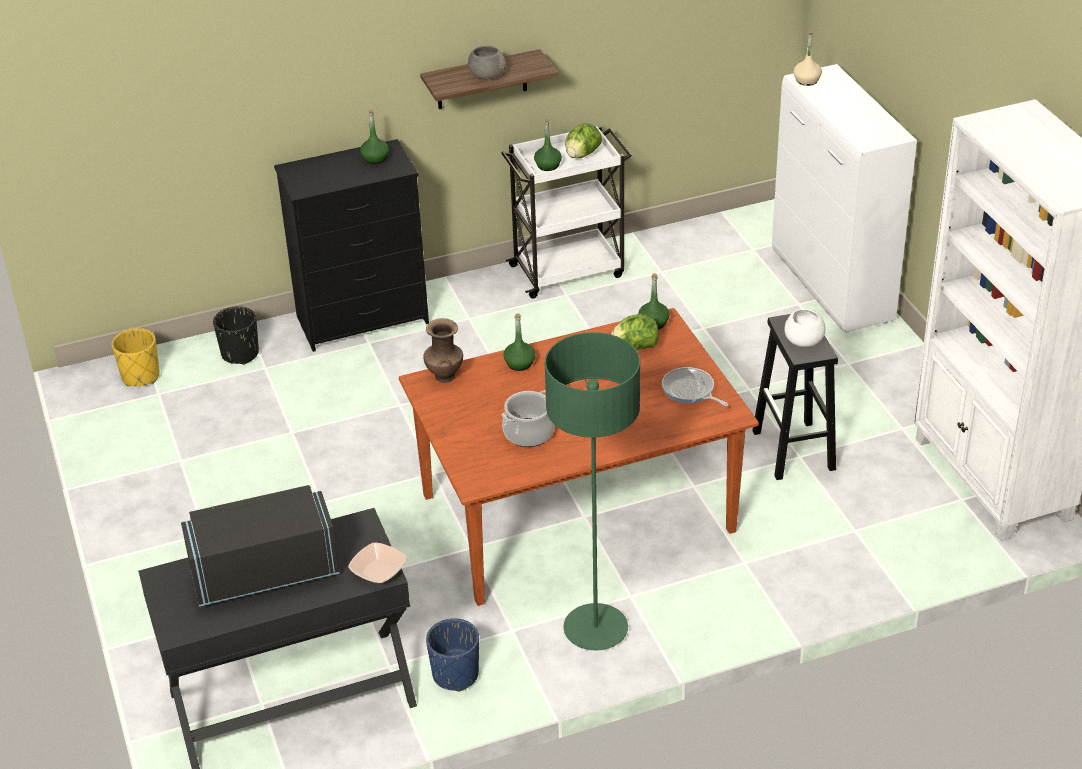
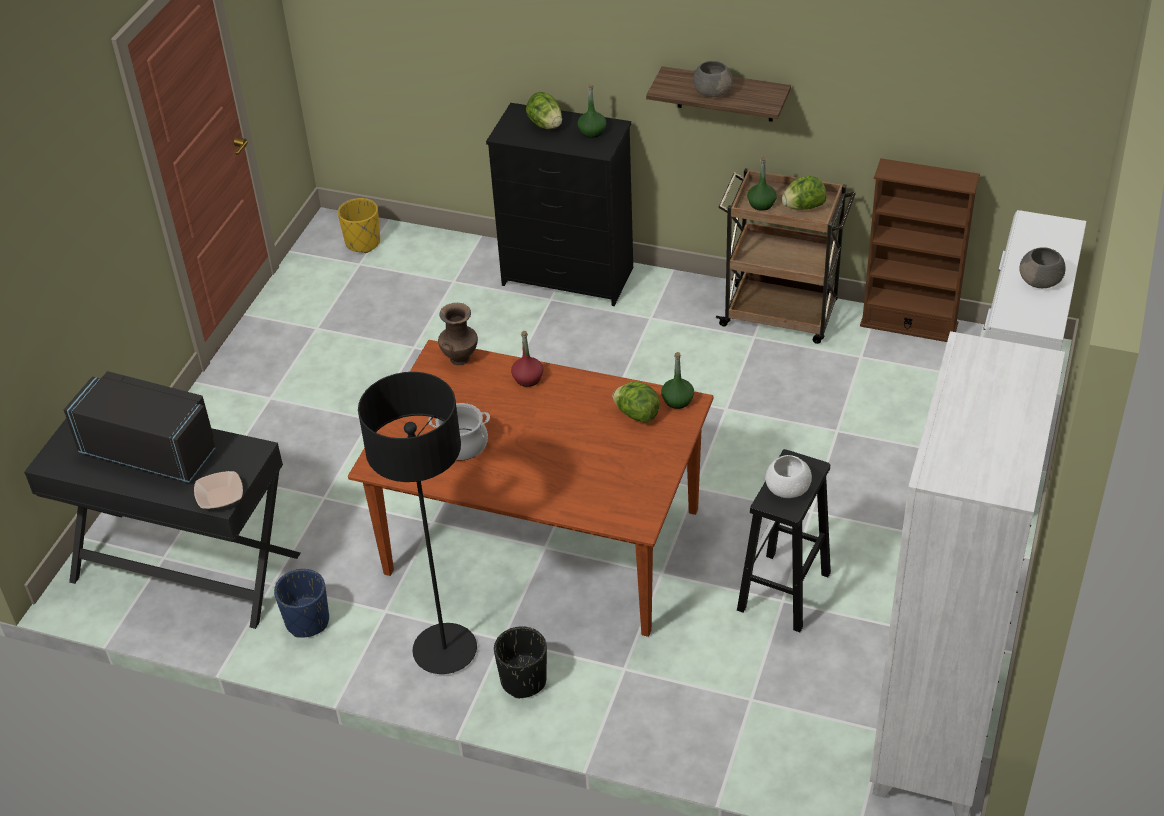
camera: 40 degrees right, 5 degrees up
(240, 354) = (448, 260): black planter -> black planter (523, 680)
(328, 169) = (545, 125): none -> lettuce
(520, 363) = (528, 379): green bottle -> red bottle
(569, 270) = (781, 315): white cart -> brown cart
(595, 629) = (445, 651): green floor lamp -> black floor lamp
(669, 235) = (909, 324): none -> brown bookcase
(690, 391) = (631, 481): frying pan -> none
(807, 80) = (1032, 225): beige bottle -> none
(857, 111) = (1040, 281): none -> grey bowl

